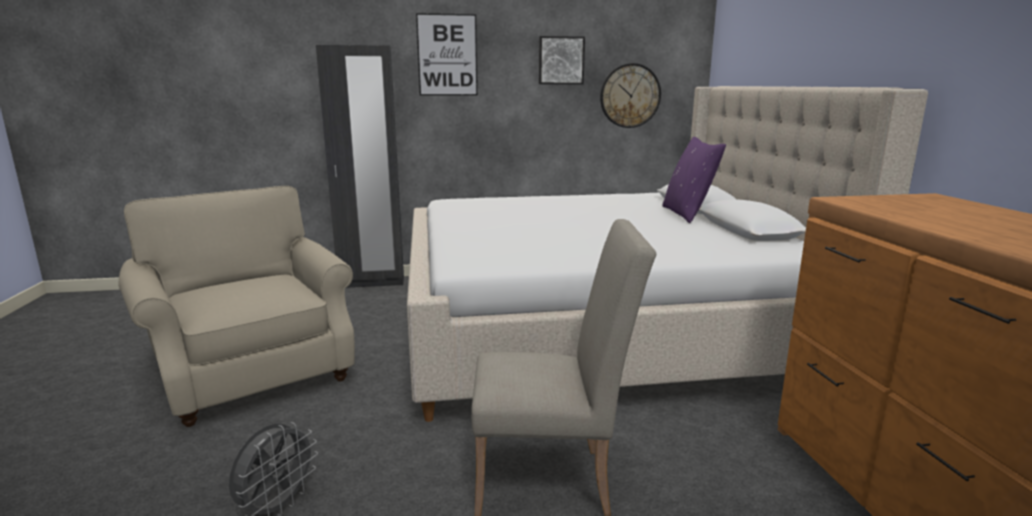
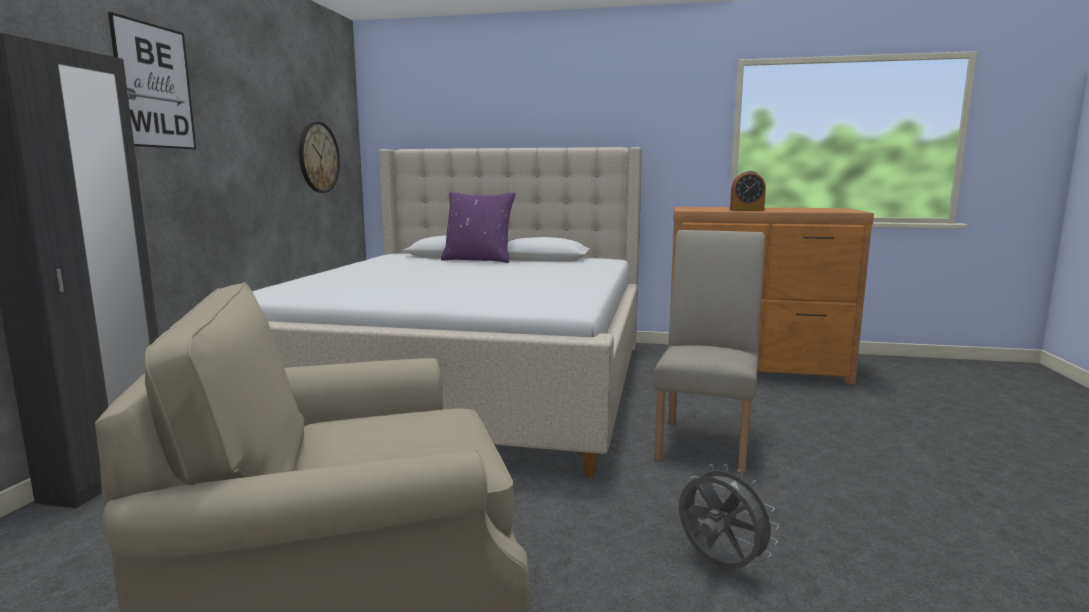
camera: 70 degrees left, 5 degrees down
(561, 60) = (265, 111): picture -> none
(918, 220) = (746, 210): none -> alarm clock

